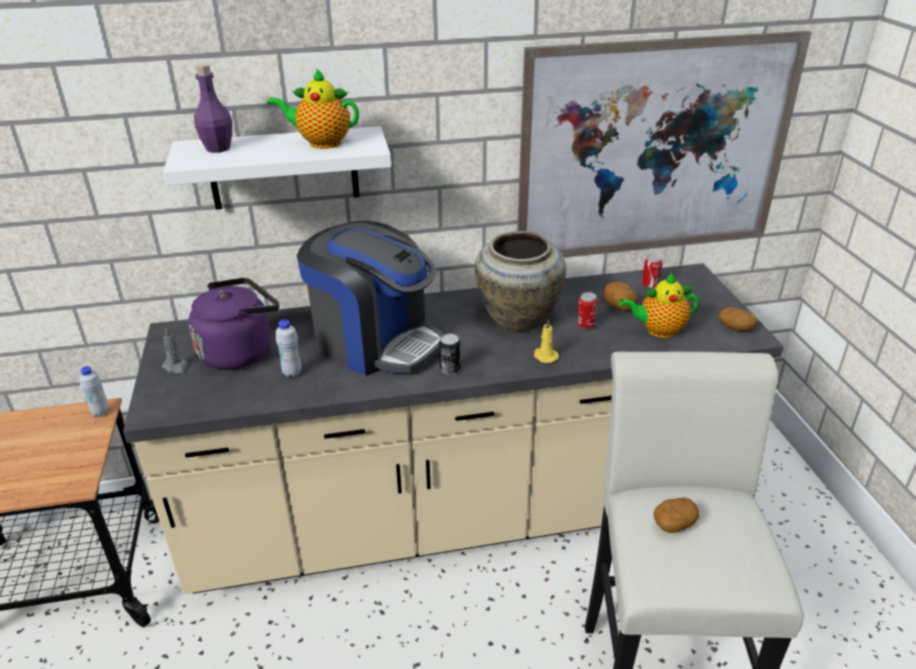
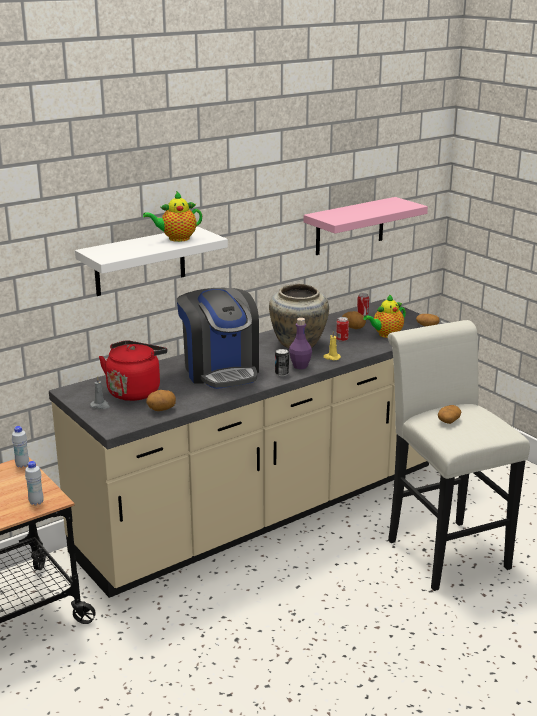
camera: 25 degrees left, 10 degrees down
(218, 148) = (114, 249): purple bottle -> purple bottle (300, 366)
(238, 394) = (161, 409): none -> potato
(240, 351) = (135, 391): purple kettle -> red kettle
(292, 373) = (184, 394): white bottle -> white bottle (36, 502)
(375, 342) = (220, 370): coffee machine -> coffee machine turned 60 degrees clockwise
(655, 150) = (350, 226): picture -> pink shelf

